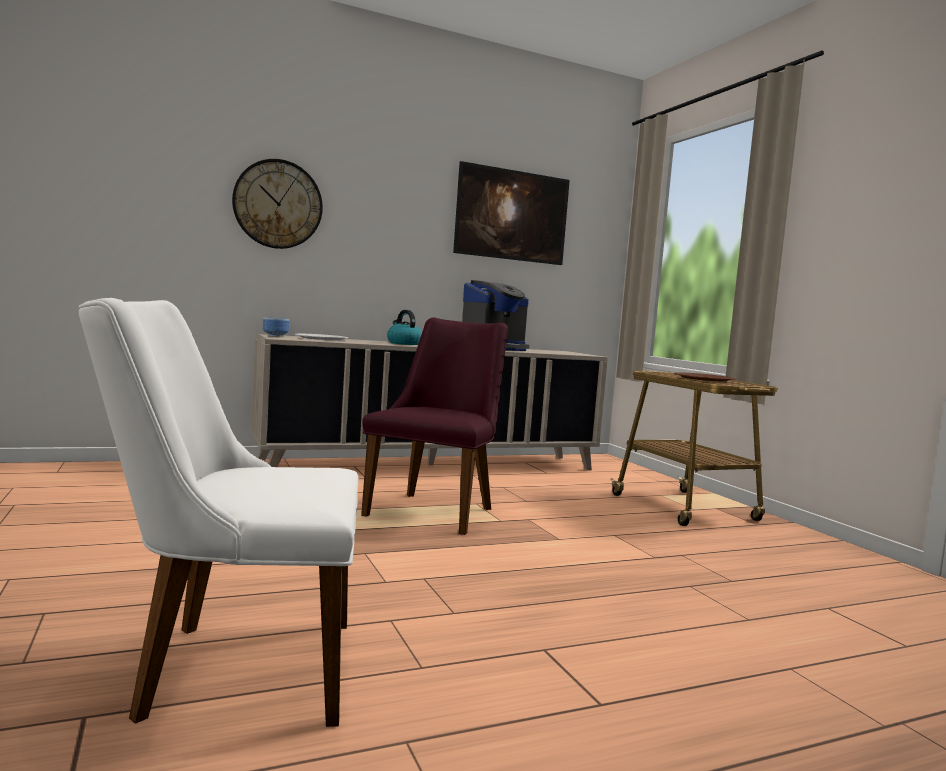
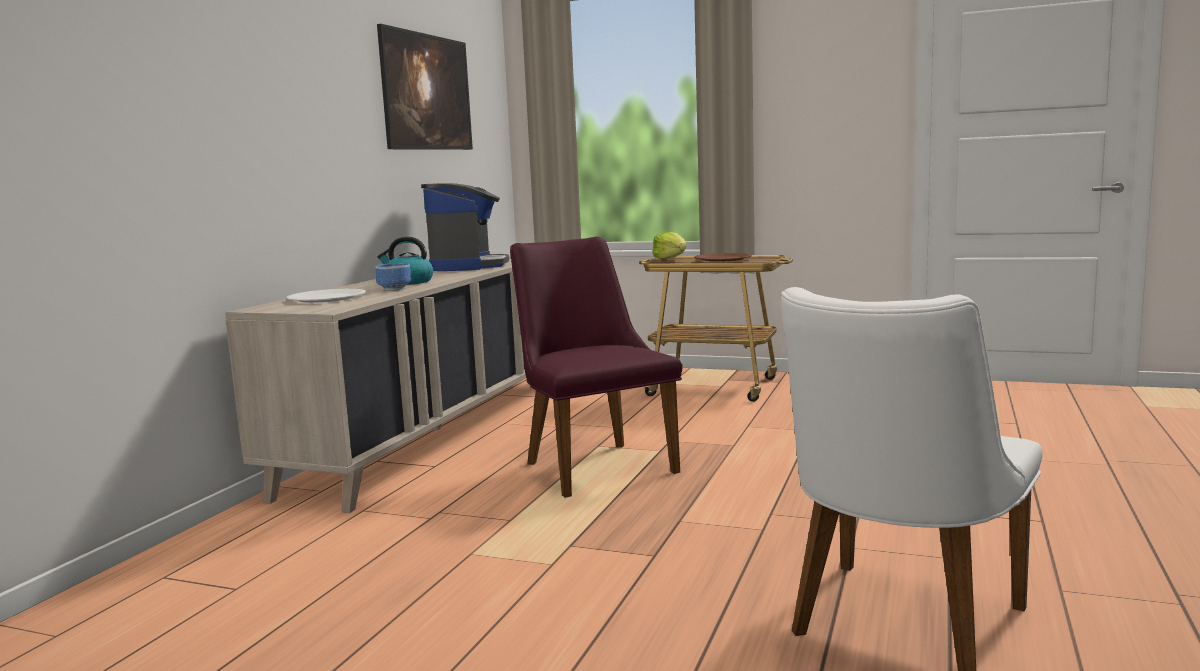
camera: 45 degrees left, 5 degrees up
(275, 336) = (277, 308): bowl -> bowl (393, 288)
(278, 204) = (209, 103): wall clock -> none
(672, 373) = (671, 258): none -> lettuce

